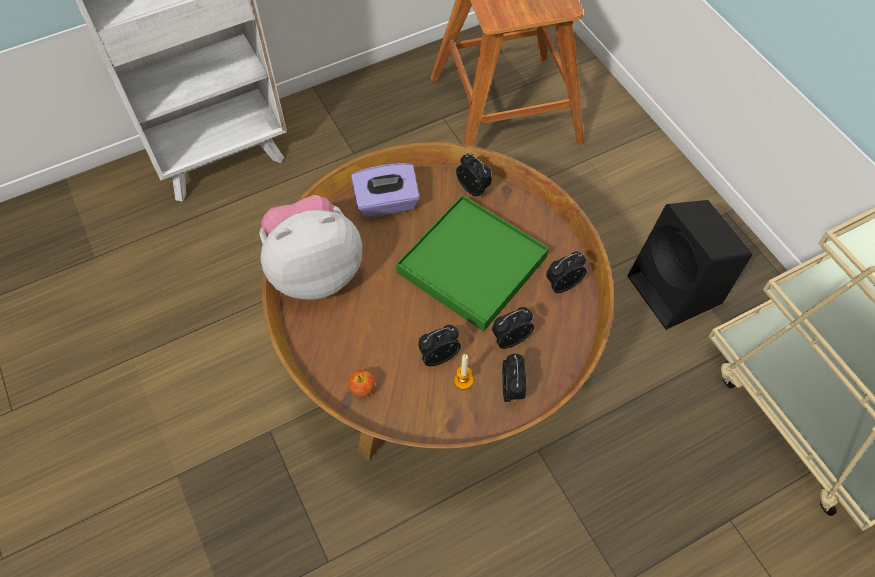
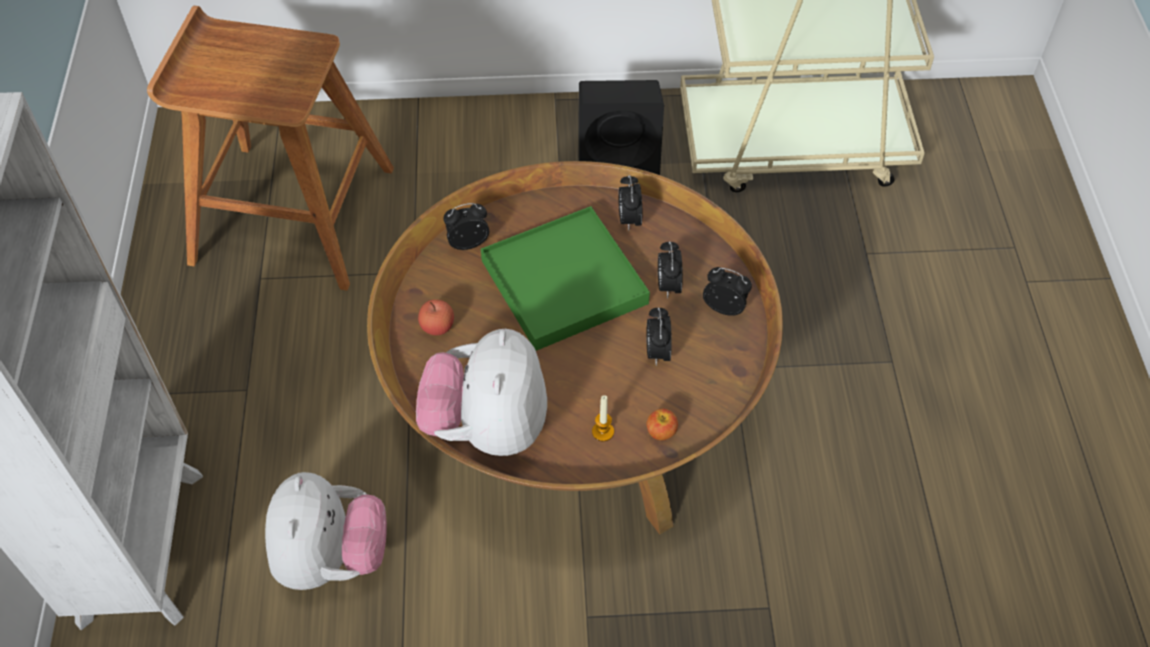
camera: 65 degrees left, 5 degrees down
(252, 257) = (331, 558): none -> plush toy
(387, 203) = (437, 326): purple tissue box -> apple
(463, 380) = (695, 342): candle -> candle (603, 432)

